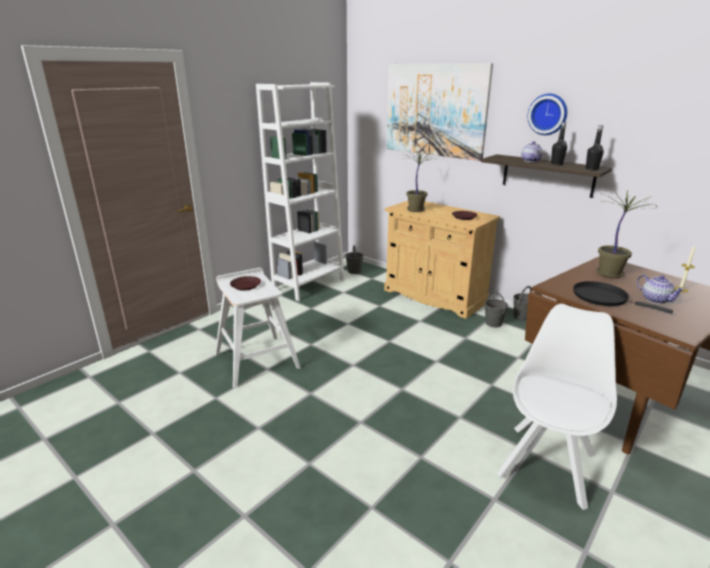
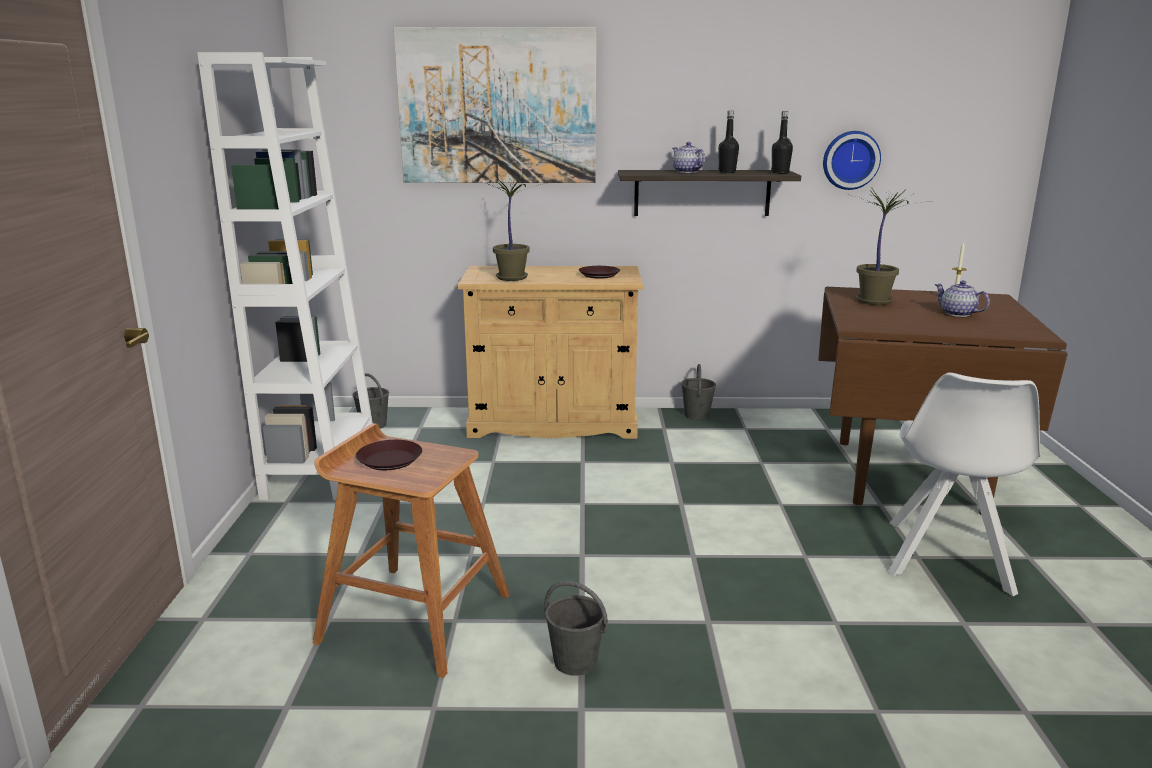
camera: 40 degrees left, 5 degrees down
(256, 360) = (413, 617): white stool -> brown stool
(493, 323) = (677, 433): grey bucket -> grey bucket (576, 662)
(548, 114) = (692, 102): wall clock -> wall clock (850, 160)
(548, 462) = (948, 559): white chair -> white chair turned 150 degrees counterclockwise
(603, 298) = (921, 324): black frying pan -> none
(655, 299) = (958, 314): teapot -> teapot turned 150 degrees counterclockwise

